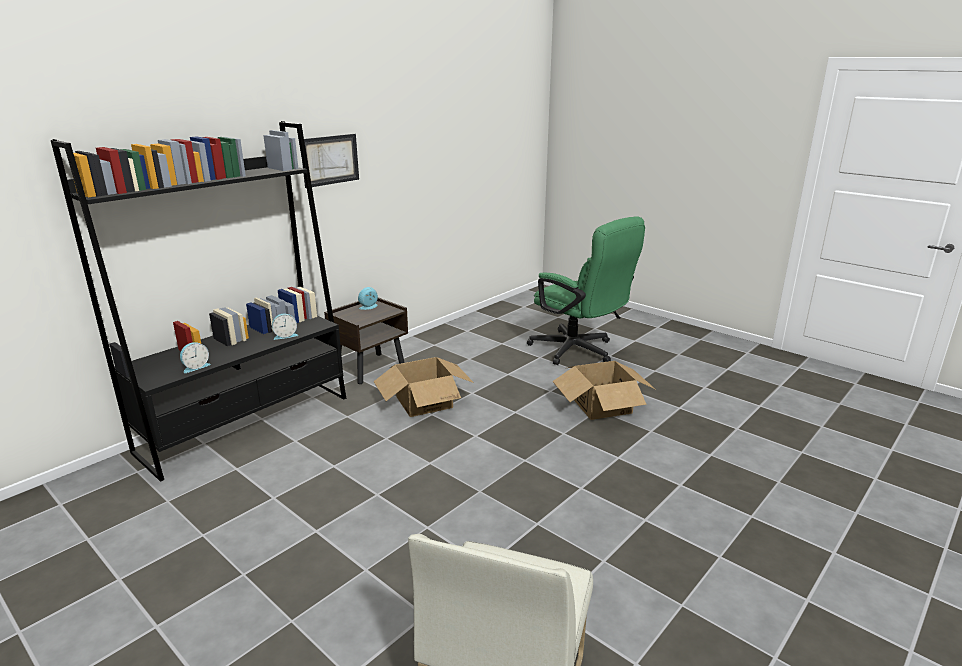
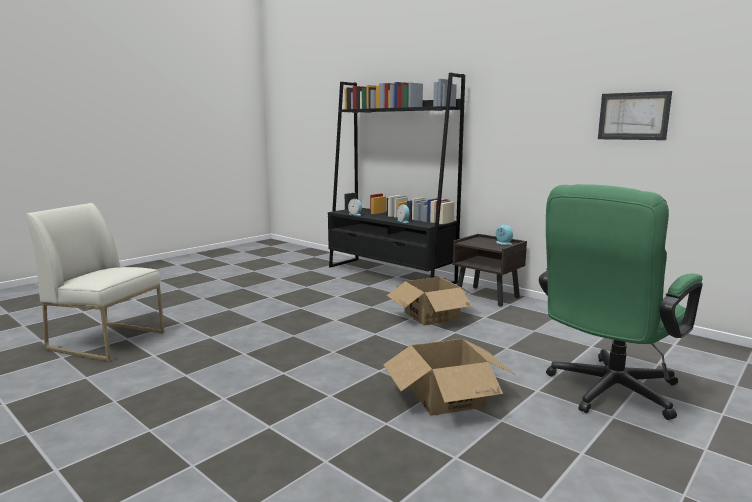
camera: 90 degrees right, 10 degrees down
(330, 160) = (506, 108): picture -> picture (633, 116)

